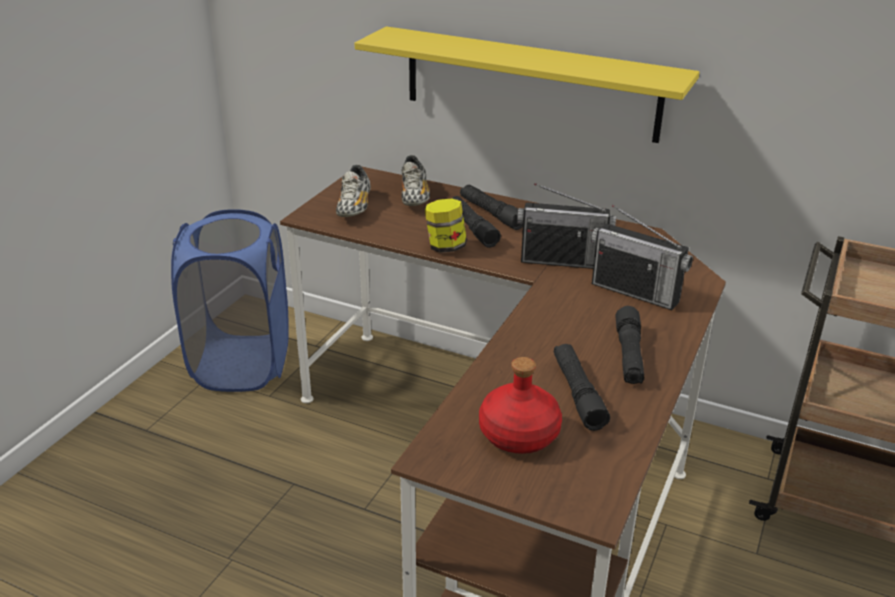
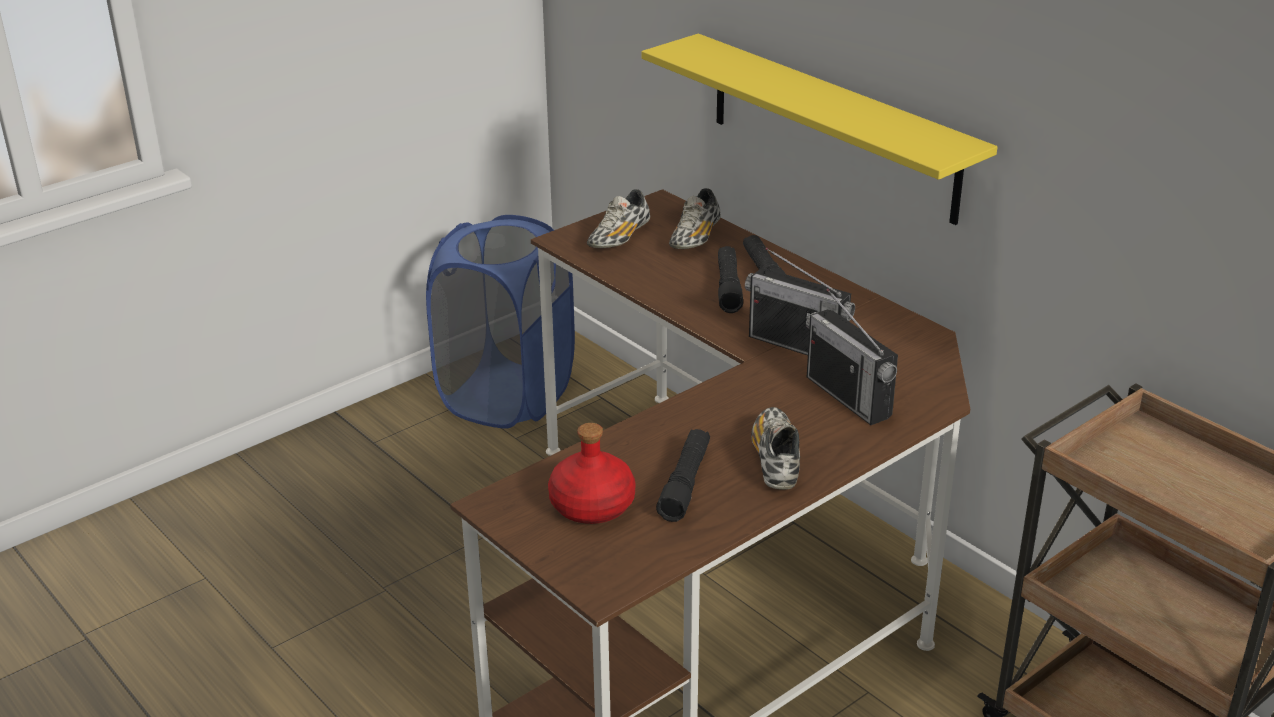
camera: 25 degrees right, 0 degrees up
(445, 247) = (680, 303): jar -> none
(629, 355) = (775, 460): black flashlight -> shoe

